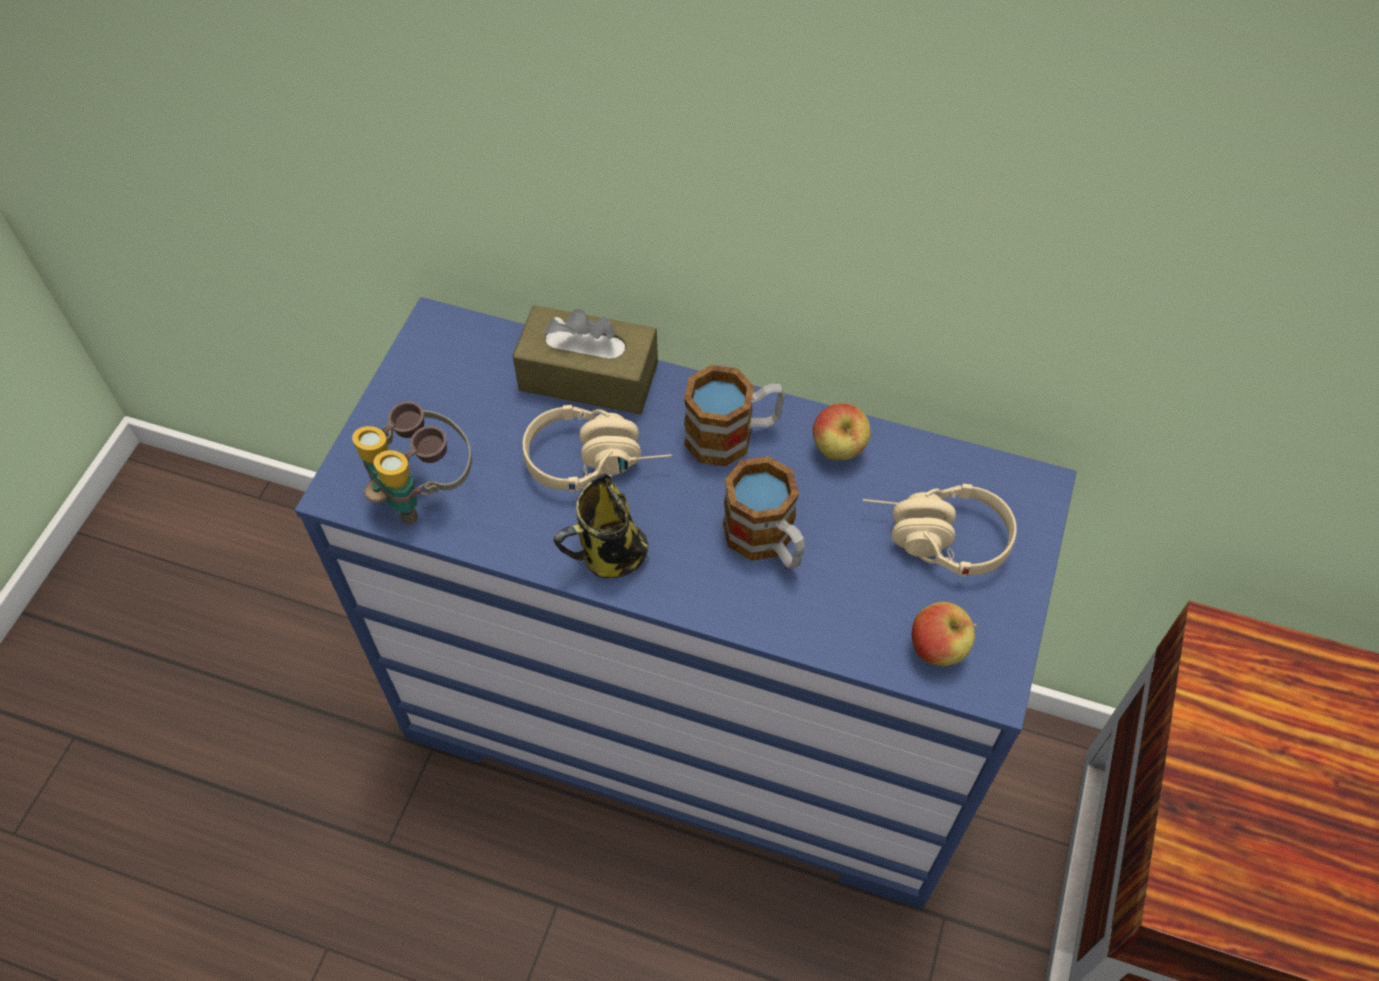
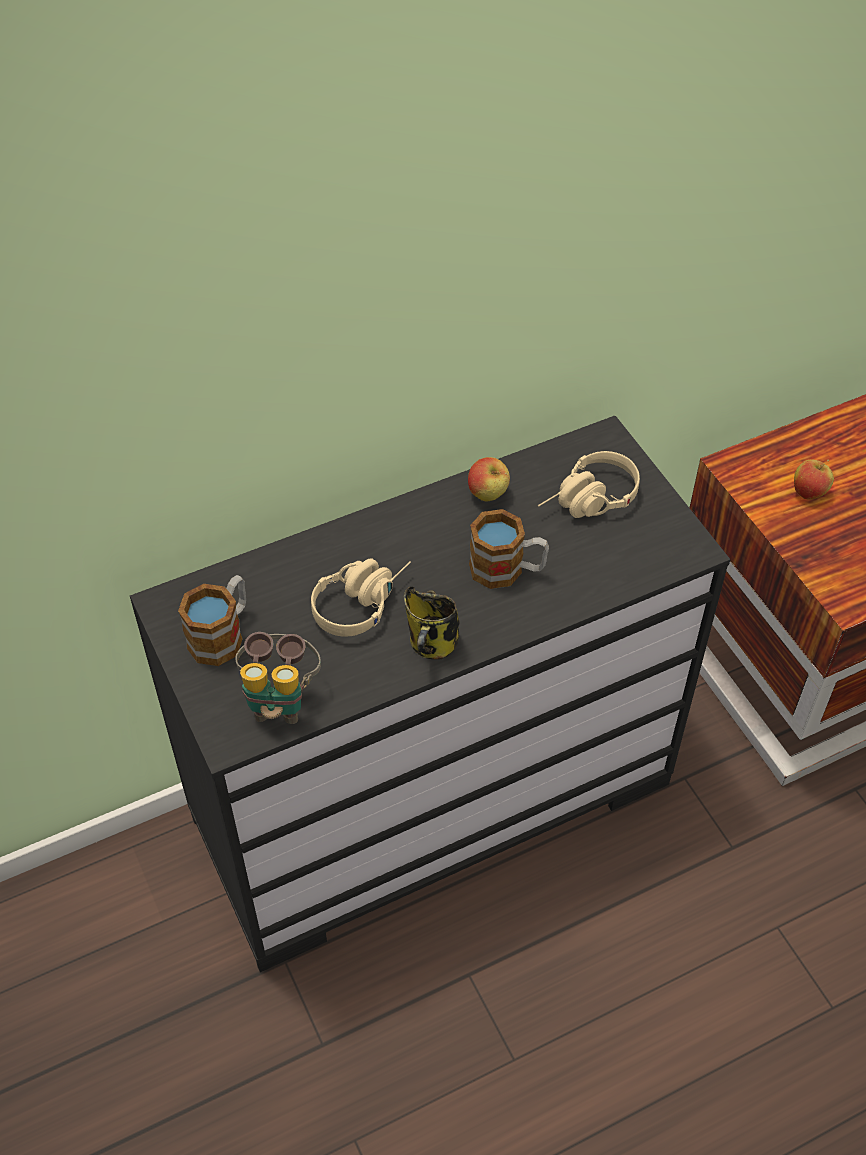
camera: 45 degrees left, 5 degrees down
(588, 377) = (299, 561): brown tissue box -> none
(692, 721) = (432, 798): blue dresser -> black dresser
(732, 436) = (422, 530): mug -> mug (222, 634)
(937, 650) = (651, 554): apple -> apple (809, 492)

